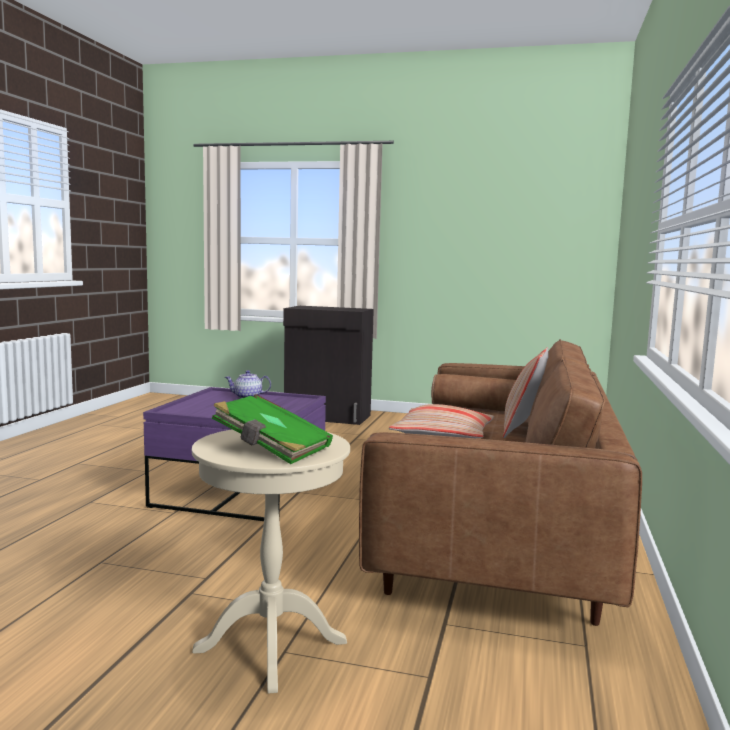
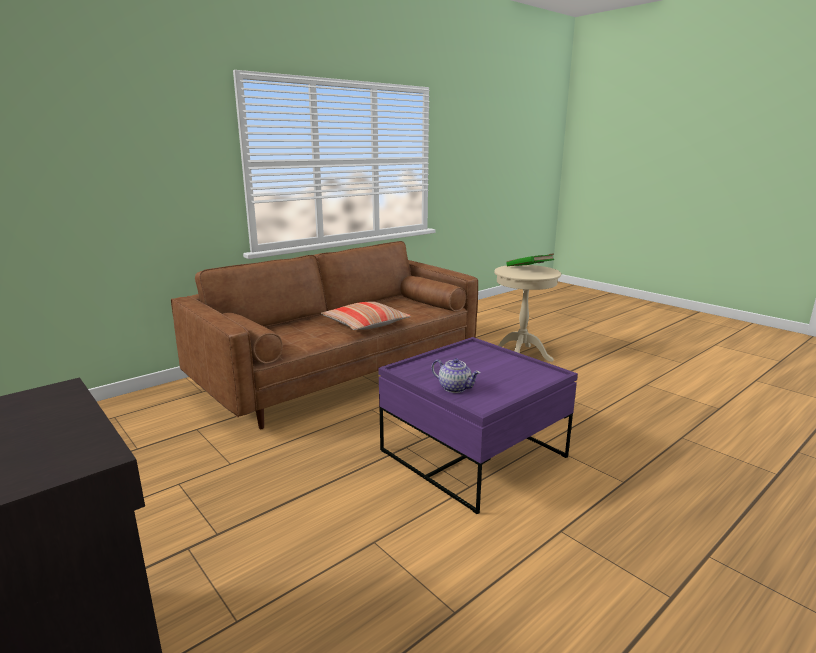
camera: 145 degrees left, 10 degrees up
(523, 429) = (299, 321): pillow -> none

